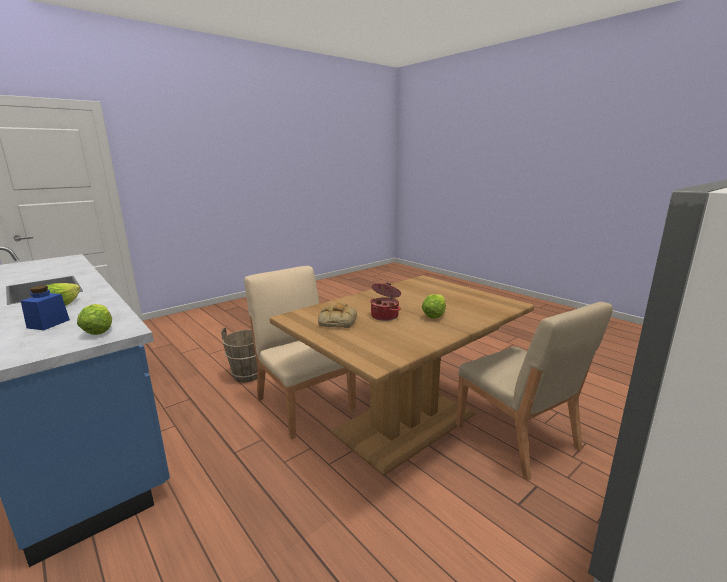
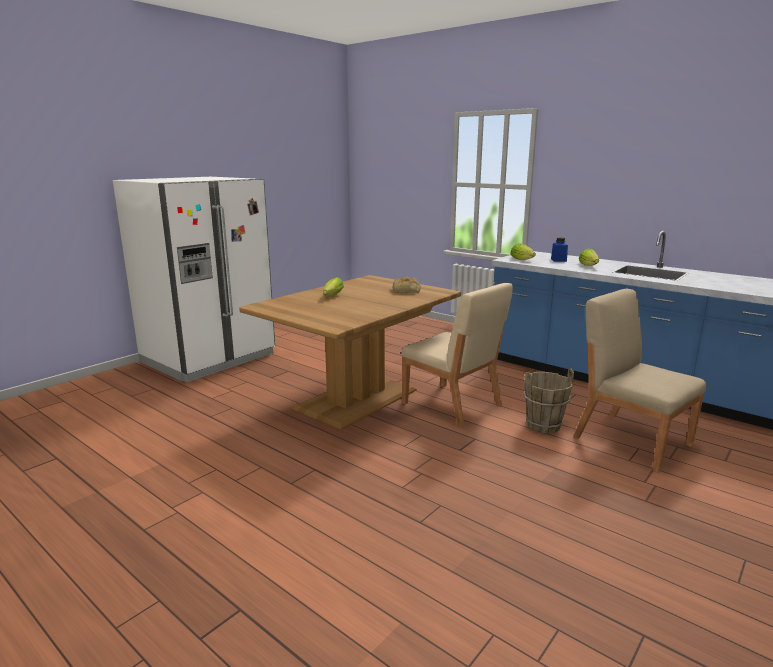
camera: 170 degrees right, 0 degrees up
(385, 316) = (372, 294): cooking pot -> none
(517, 438) = (265, 397): beige chair -> beige chair (630, 440)

